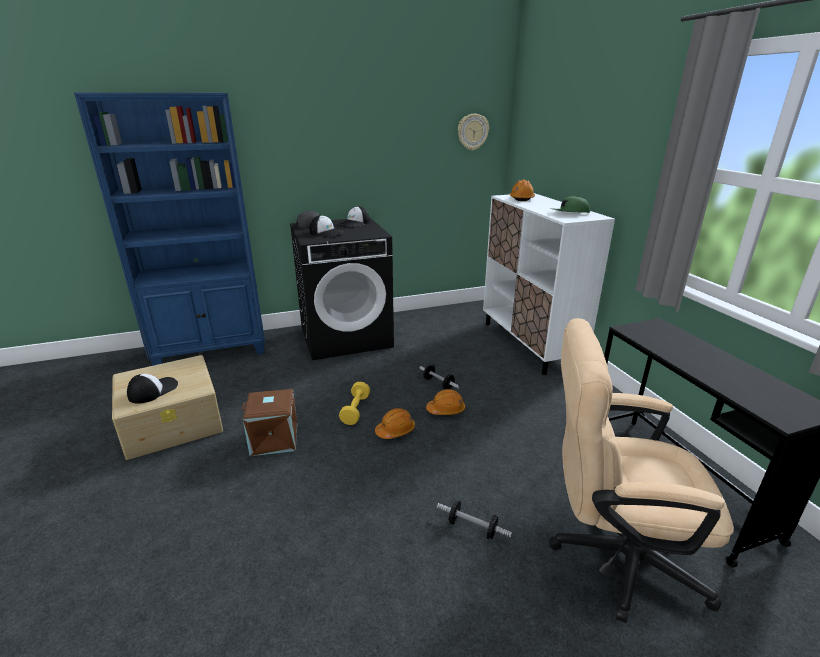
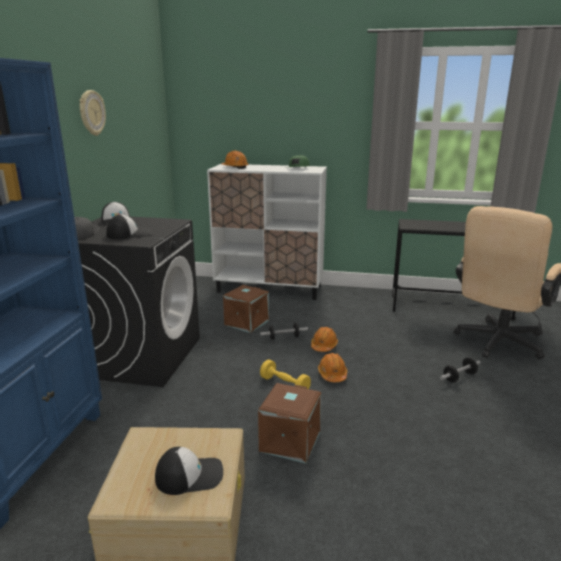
camera: 60 degrees left, 5 degrees down
(153, 390) = (190, 475): cap -> cap turned 105 degrees clockwise
(445, 356) = (246, 322): none -> brown storage box
(472, 132) = (150, 114): wall clock -> wall clock (91, 113)

